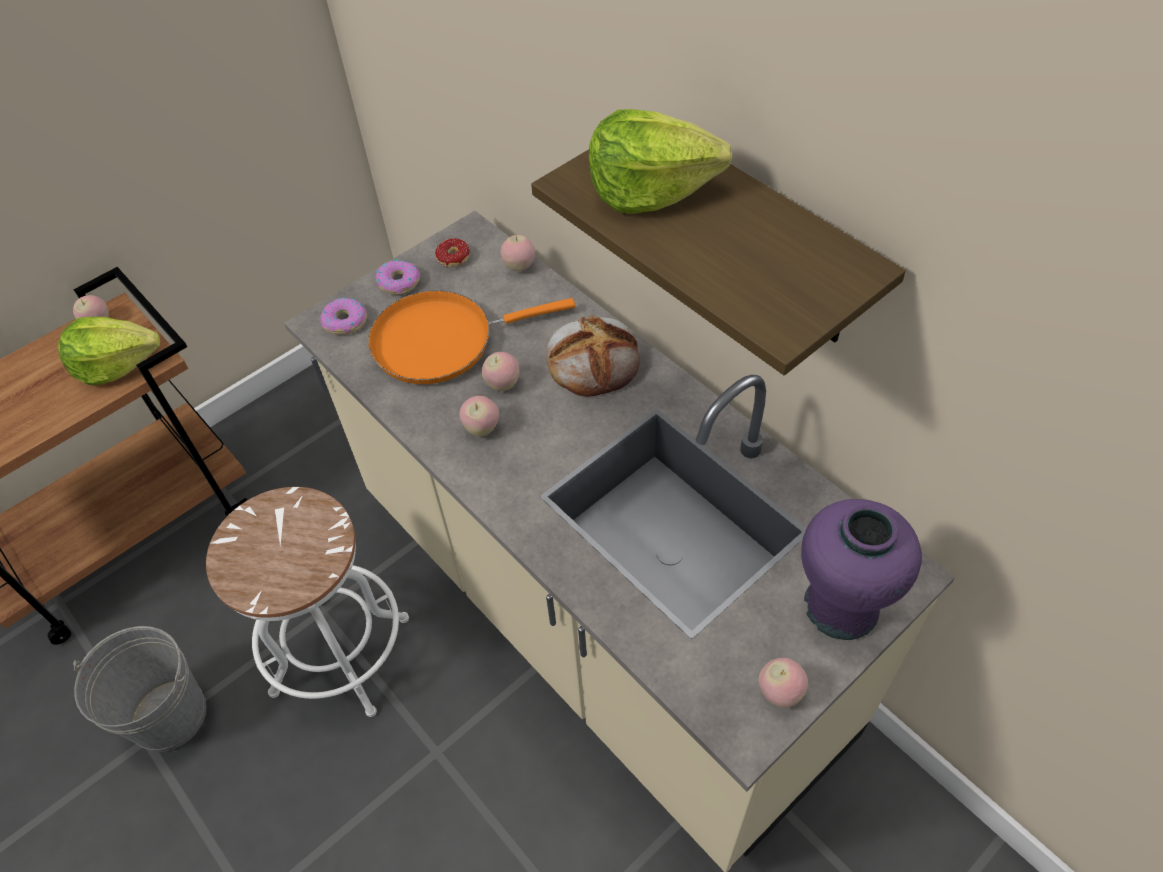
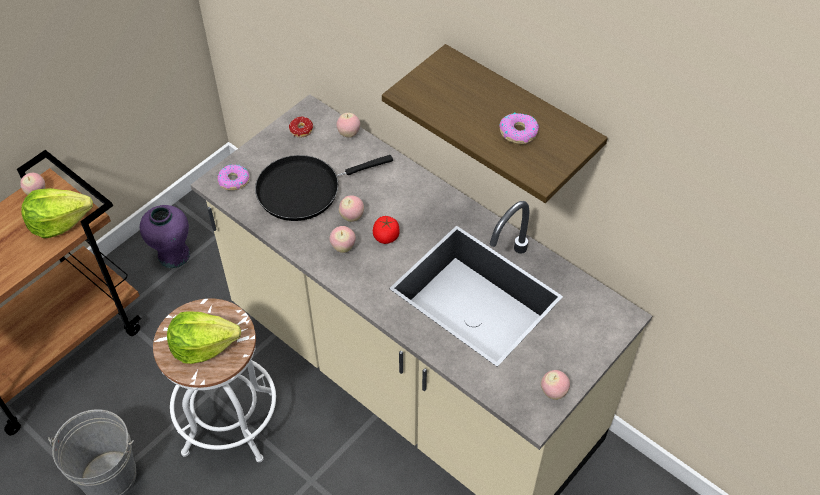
camera: 10 degrees left, 0 degrees up
(398, 282) = (266, 150): donut -> donut (518, 132)
(442, 340) = (304, 190): orange frying pan -> black frying pan
(548, 416) = (386, 236): none -> tomato
(594, 360) = (410, 196): bread -> none
(650, 190) = (454, 95): lettuce -> lettuce (203, 345)
(841, 608) = (585, 340): purple vase -> purple vase (174, 256)

